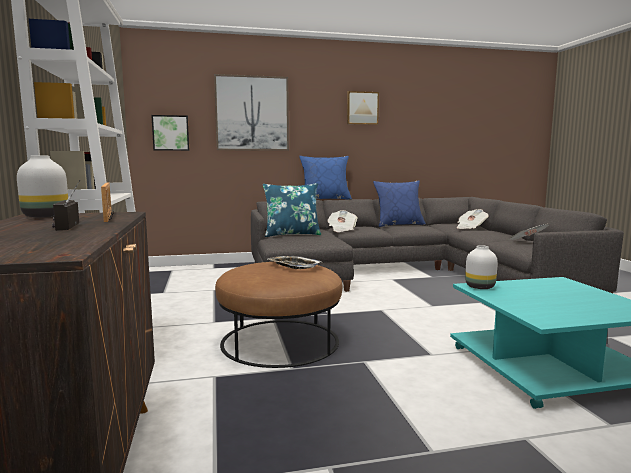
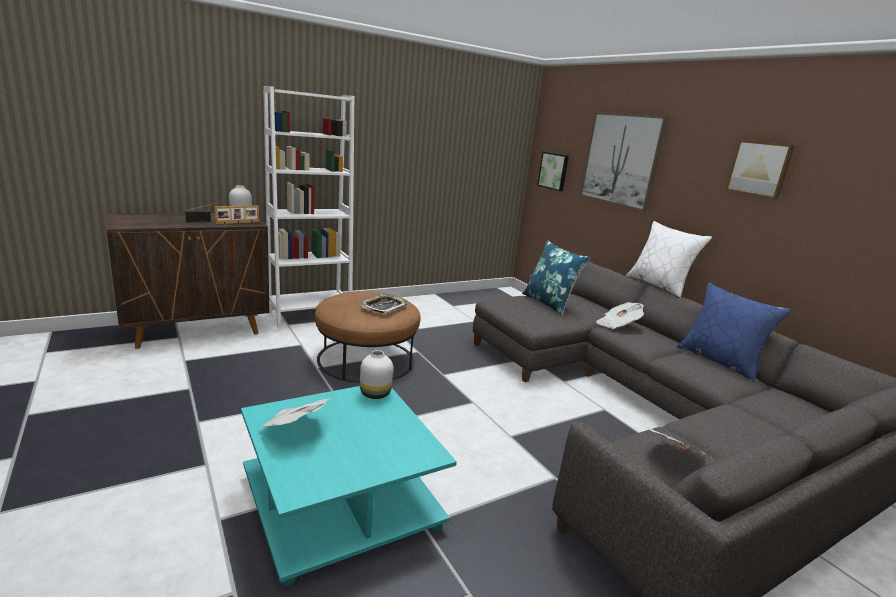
camera: 70 degrees right, 10 degrees up
(325, 199) = (659, 286): blue pillow -> white pillow
(470, 227) = (783, 421): newspaper -> newspaper (295, 428)

